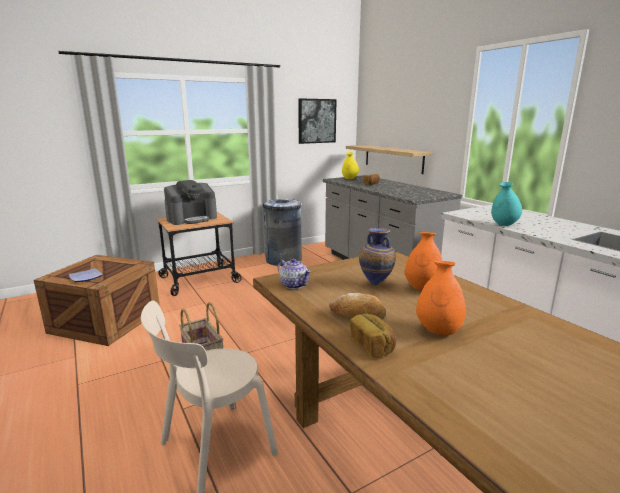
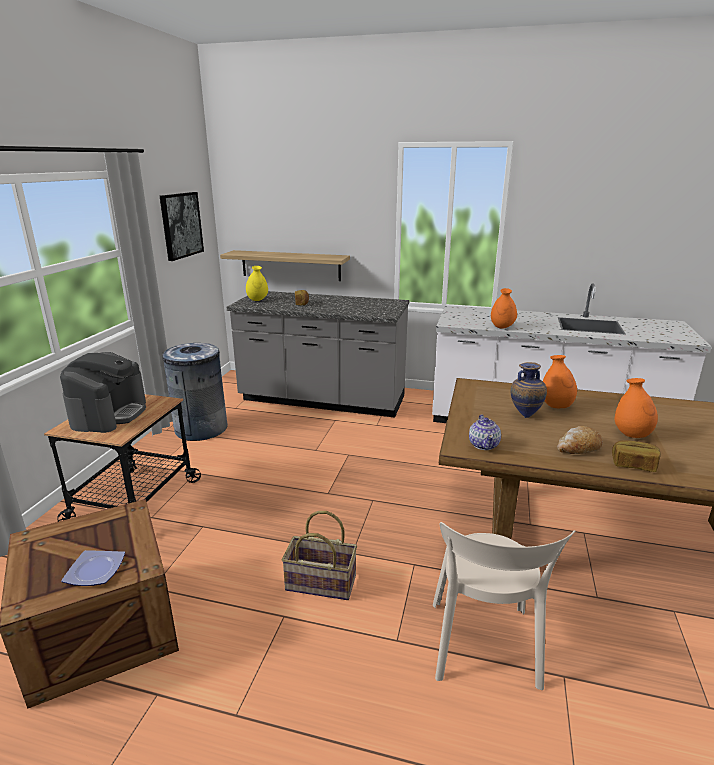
camera: 45 degrees left, 5 degrees up
(294, 285) = (484, 445): teapot -> teapot turned 90 degrees clockwise
(504, 224) = (502, 327): turquoise vase -> orange vase

